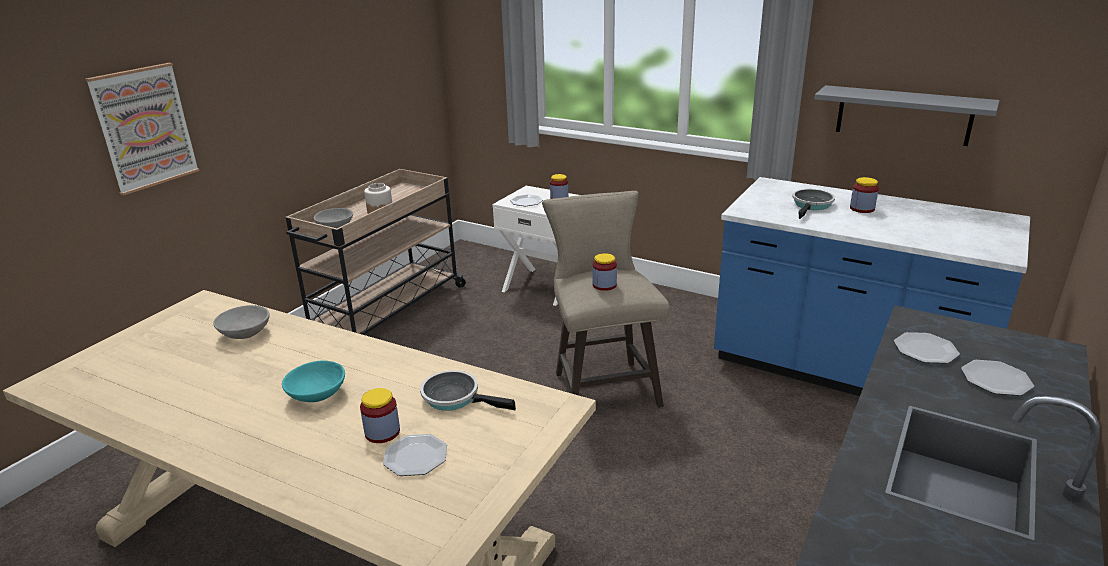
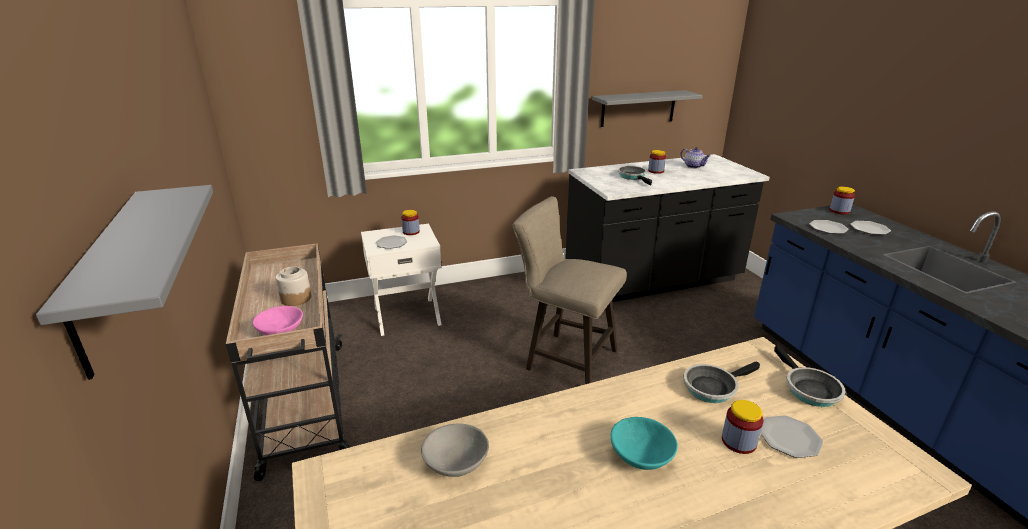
camera: 50 degrees left, 0 degrees up
(144, 127) = (110, 277): picture -> grey shelf
(335, 227) = (281, 331): grey bowl -> pink bowl
(518, 449) = (808, 389): none -> frying pan
(604, 285) = (586, 274): jar -> jar (839, 211)
(844, 372) = (653, 281): blue counter -> black counter
(938, 219) = (694, 166): none -> teapot

